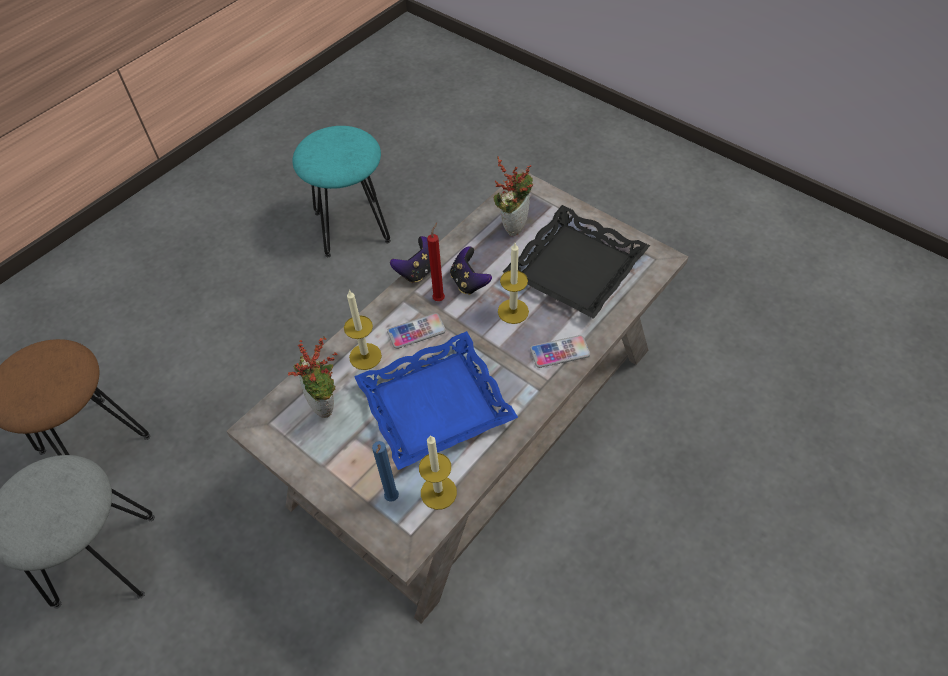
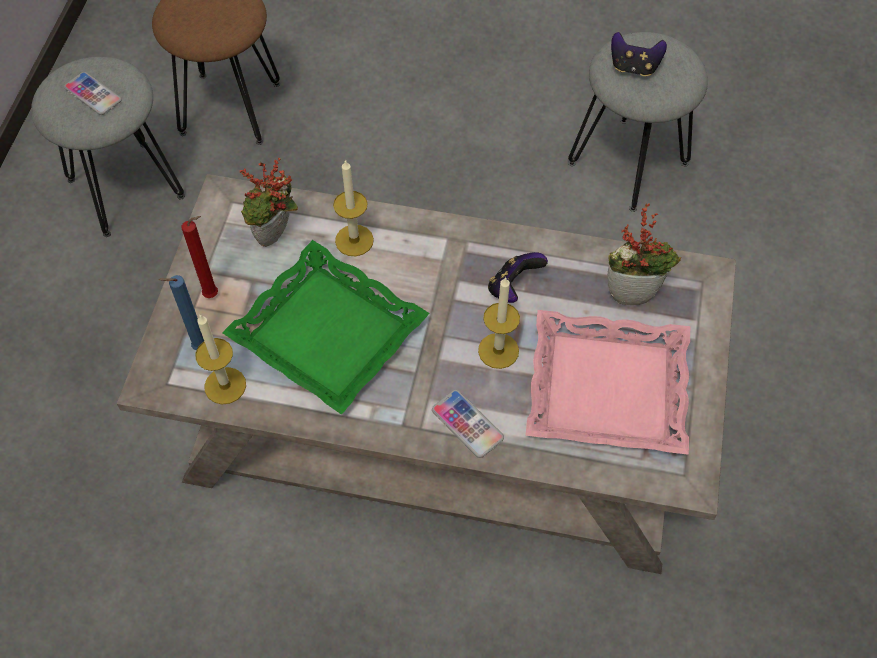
camera: 60 degrees right, 5 degrees up
(351, 227) = (627, 162): turquoise stool -> grey stool
(416, 331) = (413, 270): phone -> phone (93, 94)
(417, 271) = (497, 231): game controller -> game controller (634, 67)
(435, 406) = (326, 334): blue tray -> green tray
(440, 298) = (472, 270): red candle -> red candle (214, 295)
(575, 267) = (607, 387): black tray -> pink tray

